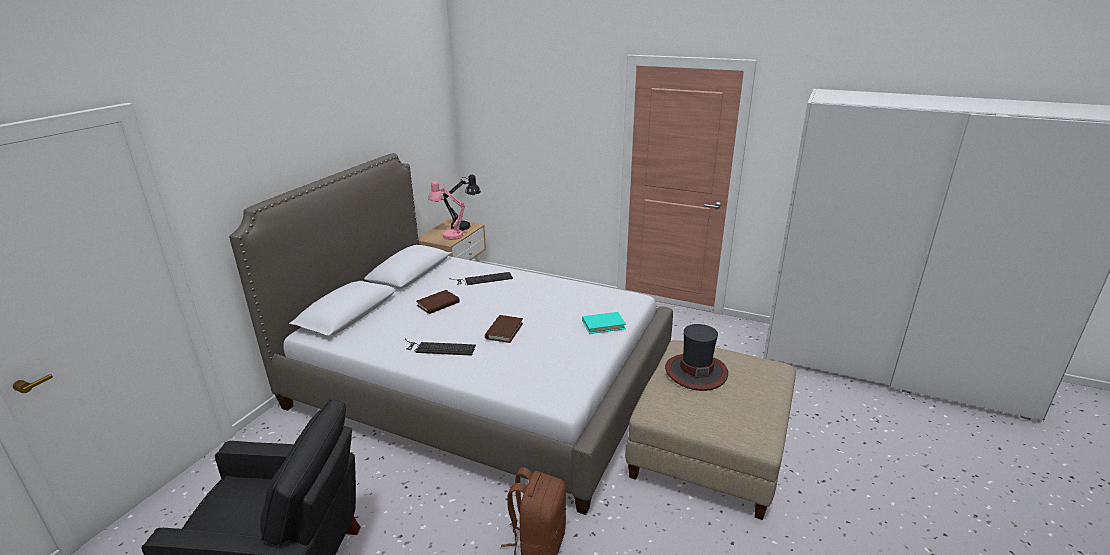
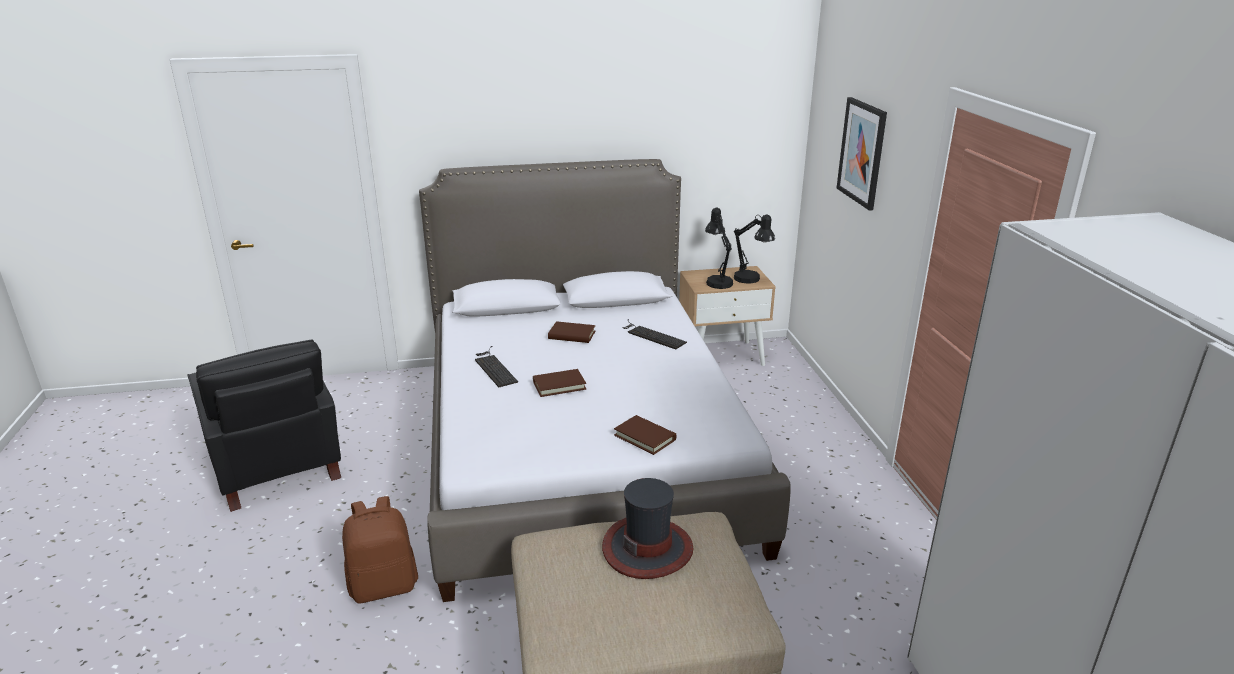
camera: 55 degrees right, 0 degrees up
(449, 235) = (717, 281): pink table lamp -> black table lamp
(536, 112) = (862, 152): none -> picture
(603, 325) = (645, 437): turquoise book -> brown book

